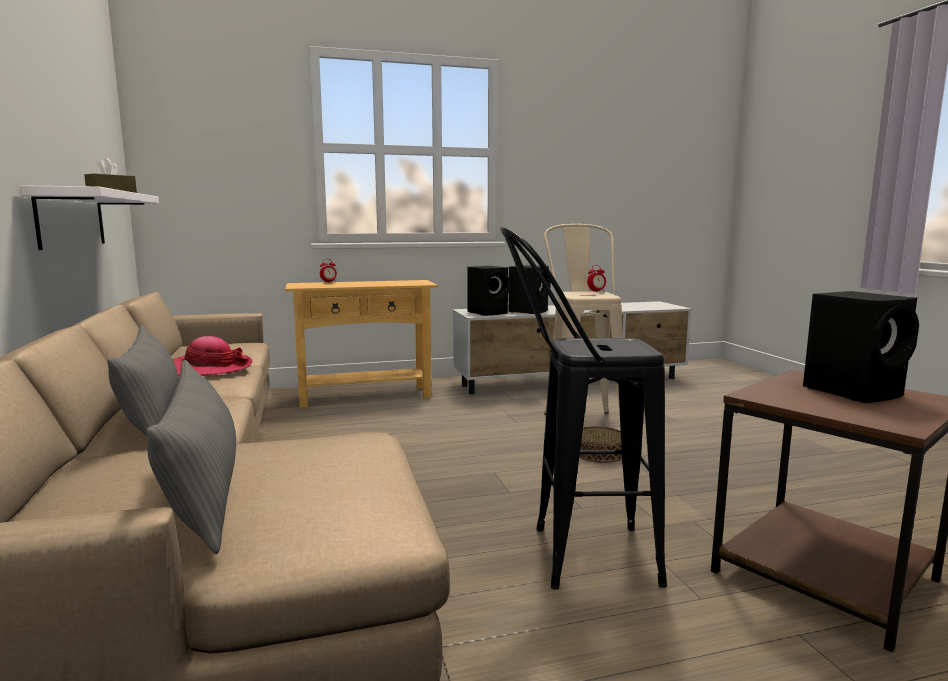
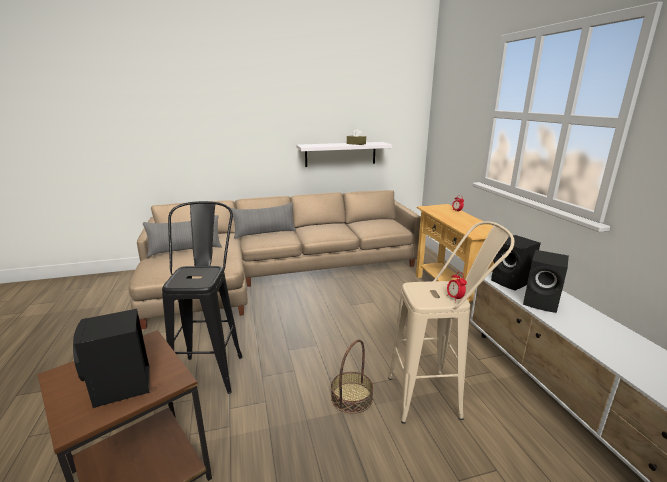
camera: 90 degrees right, 10 degrees up
(208, 368) = (331, 229): hat -> none

